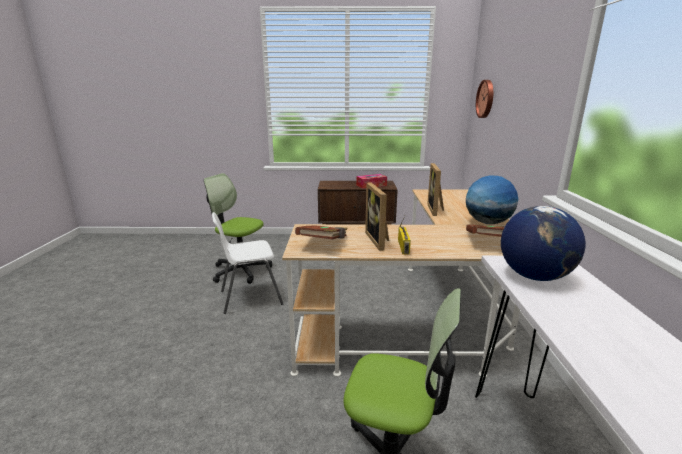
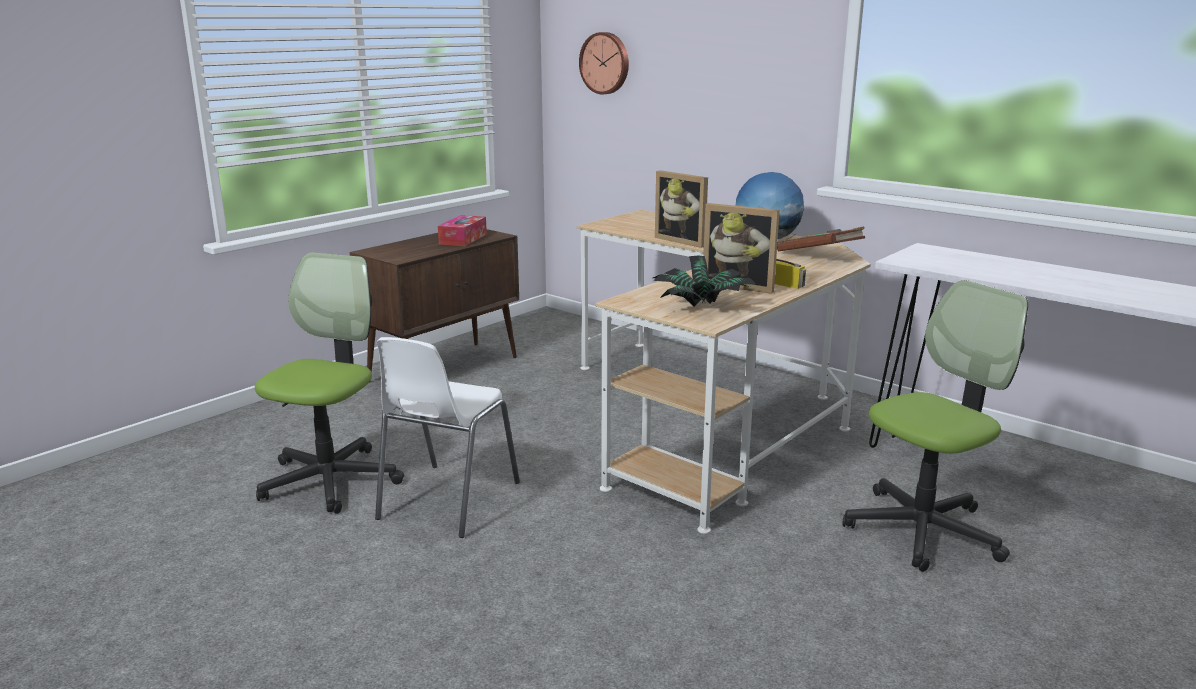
camera: 50 degrees left, 0 degrees up
(241, 270) = (330, 480): office chair -> office chair turned 135 degrees clockwise
(324, 243) = (703, 306): brown book -> potted plant
(534, 276) = (945, 262): globe -> none

